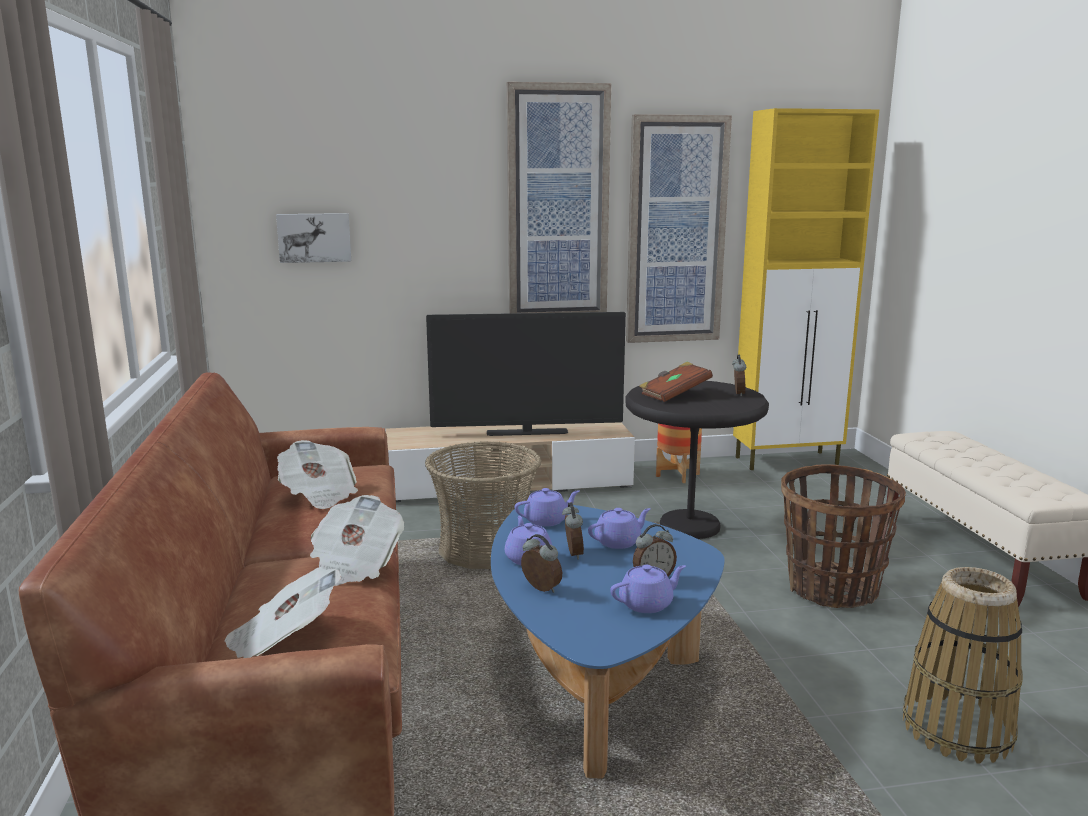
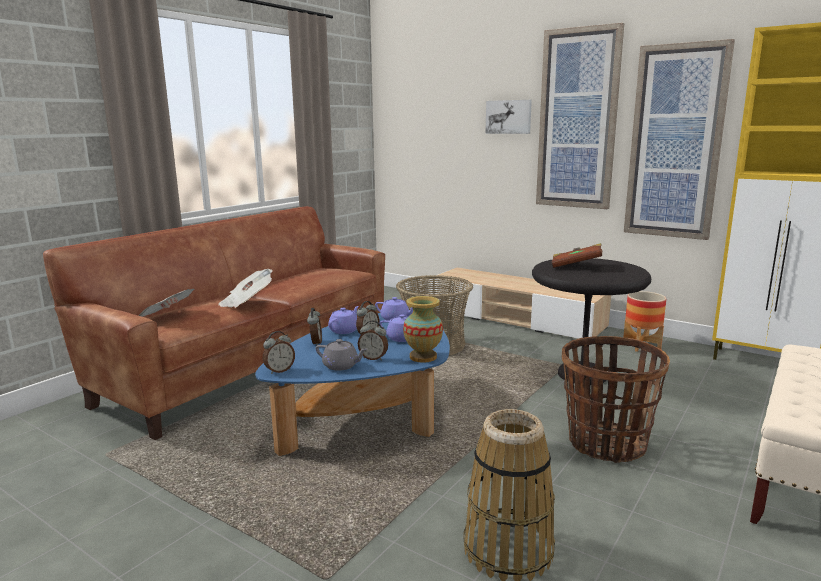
camera: 45 degrees right, 0 degrees up
(314, 237) = (427, 141): picture -> picture (509, 117)
(319, 494) = (305, 275): newspaper -> none
(527, 433) = (528, 285): television -> none
(647, 604) = (341, 366): purple teapot -> grey teapot
(694, 555) = (423, 357): none -> vase
(737, 393) = (626, 274): alarm clock -> alarm clock (279, 370)

